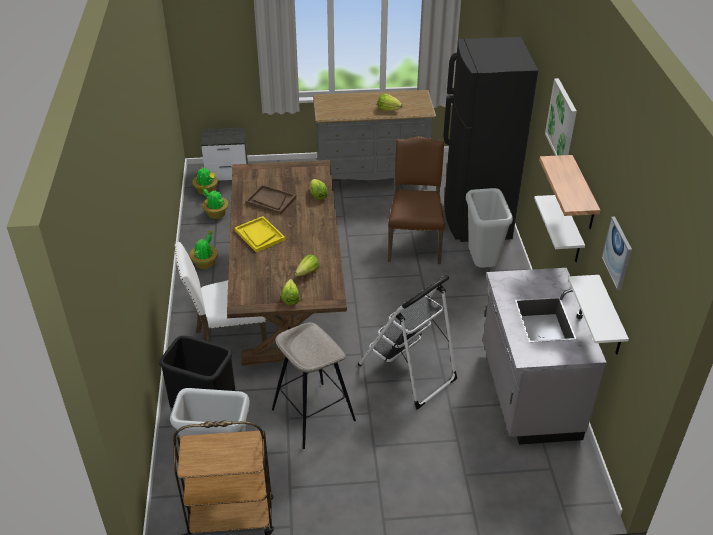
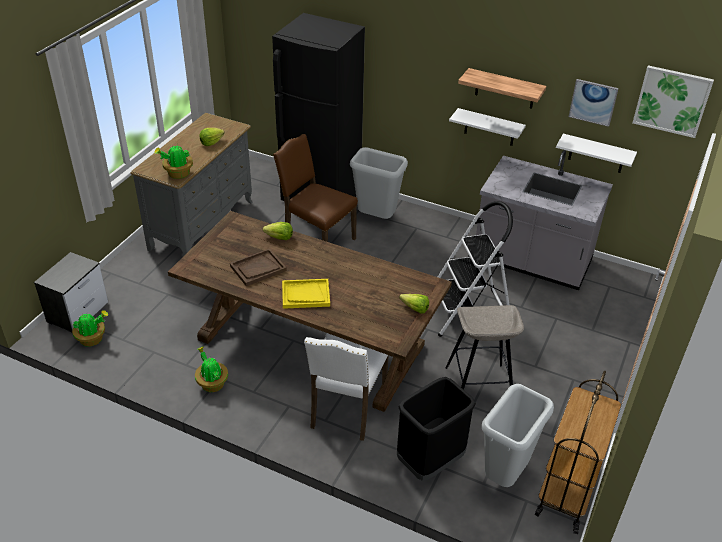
camera: 60 degrees left, 0 degrees up
(215, 214) = (139, 347): potted plant -> potted plant (178, 174)
(305, 274) = (388, 287): lettuce -> none
(562, 122) = (433, 51): picture -> picture (672, 101)

